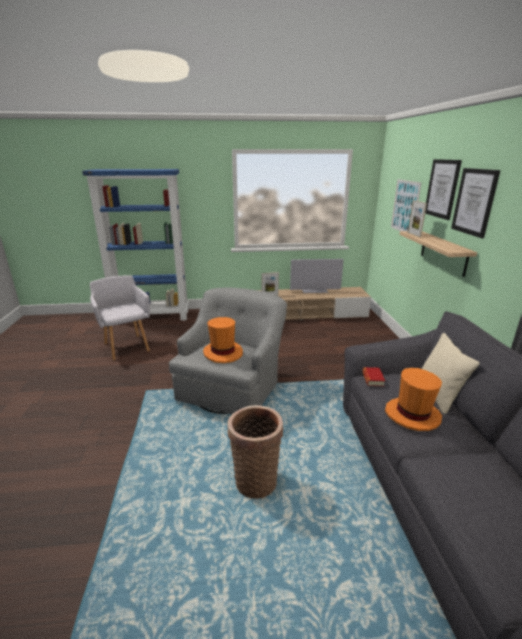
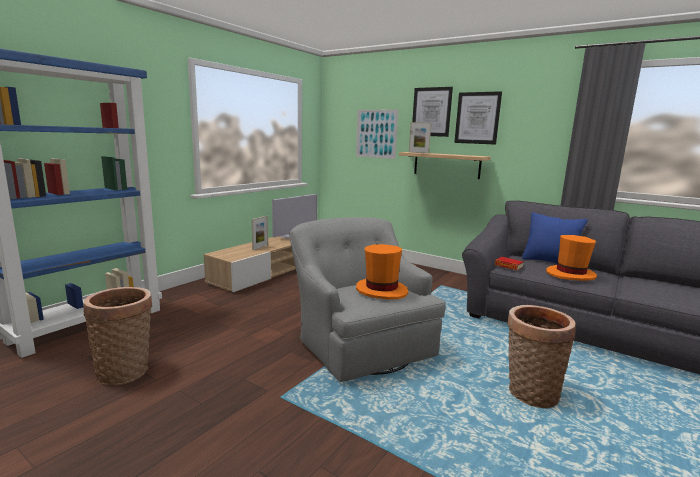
camera: 50 degrees left, 10 degrees down
(126, 346) = (126, 371): grey armchair -> basket
(437, 395) = (549, 262): beige pillow -> blue pillow

